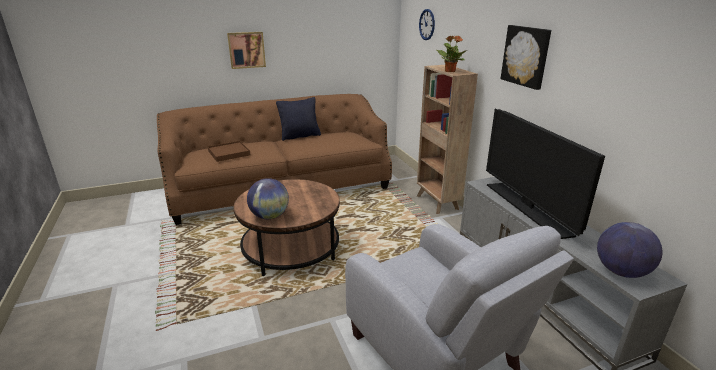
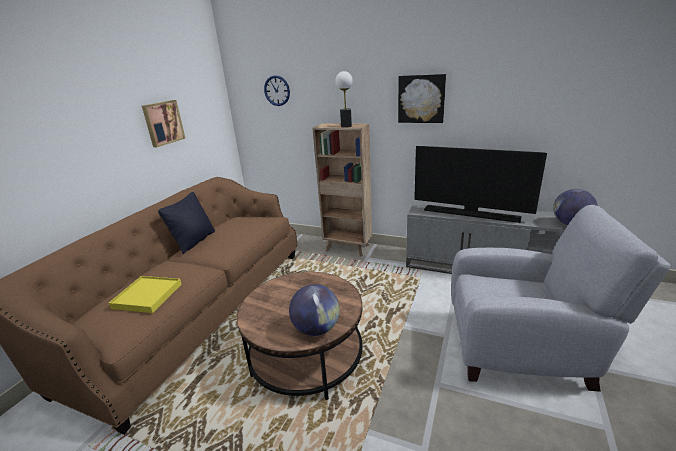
camera: 45 degrees left, 0 degrees up
(229, 153) = (147, 296): brown tray -> yellow tray
(246, 50) = (84, 156): picture -> picture (163, 123)
(450, 71) = (346, 126): potted plant -> table lamp

